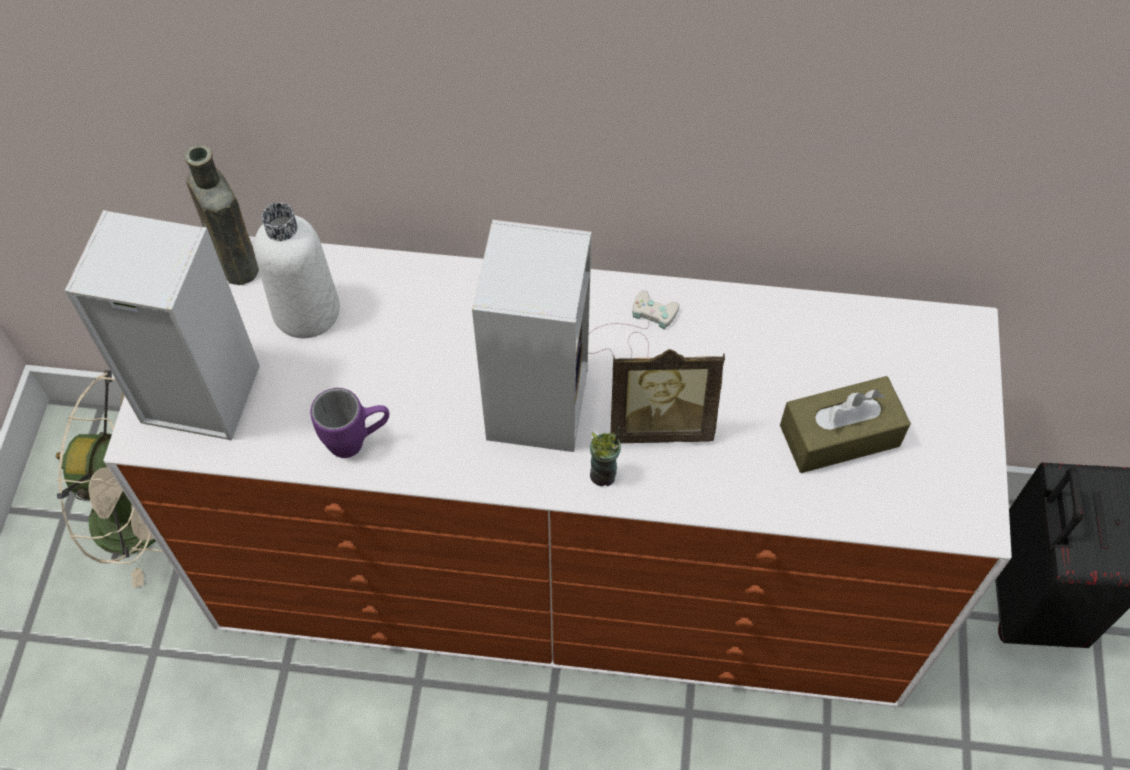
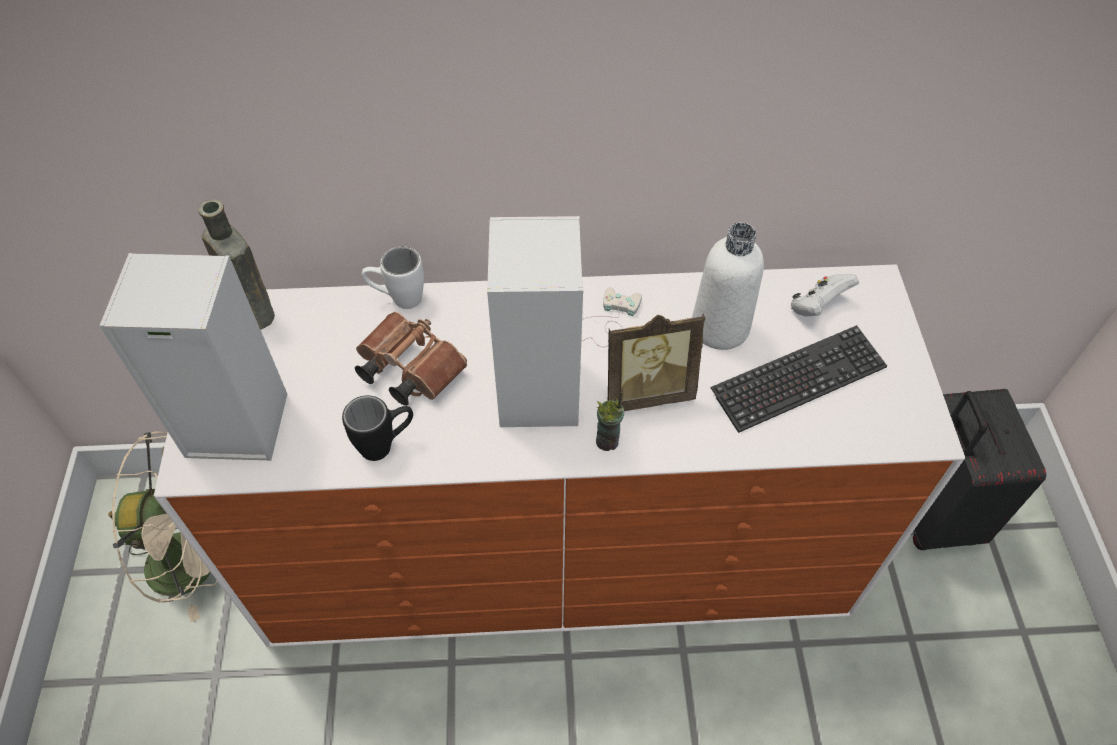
camera: 10 degrees left, 5 degrees down
(306, 311) = (322, 343): white bottle -> white bottle (720, 327)
(358, 441) = (386, 444): purple mug -> black mug
(395, 356) = (407, 369): none -> brown binoculars
(399, 270) = (398, 299): none -> white mug
(839, 435) = (798, 380): brown tissue box -> keyboard
(885, 349) = (817, 307): none -> white game controller

